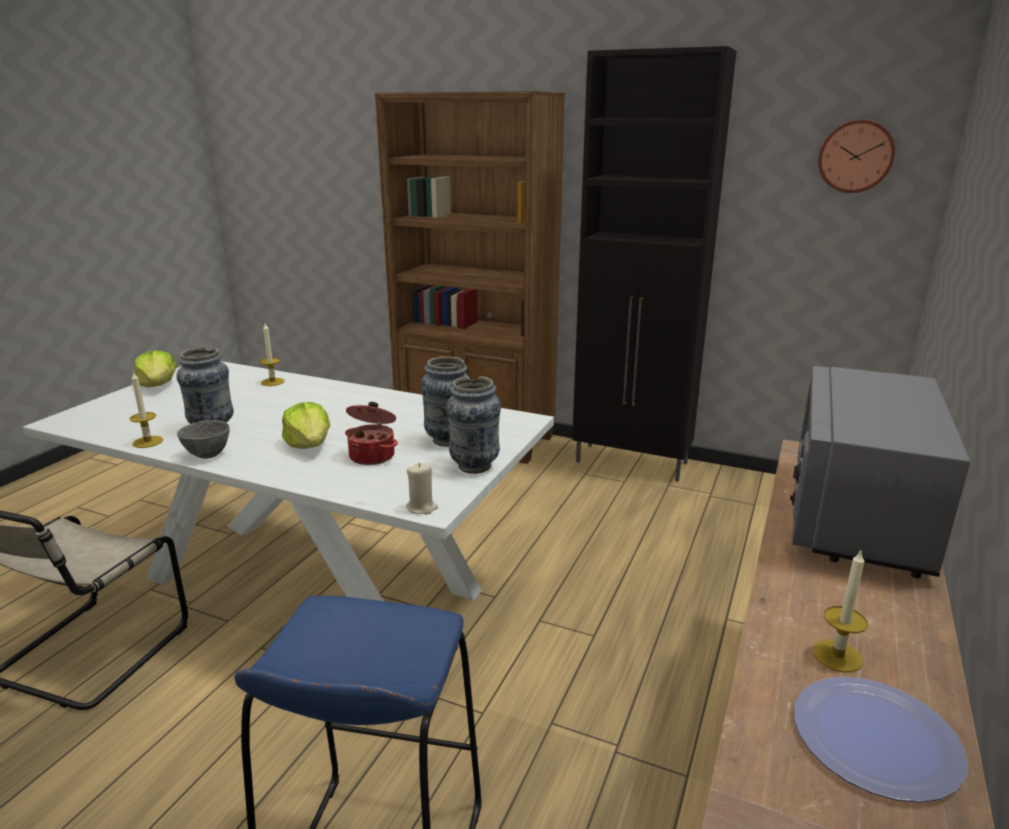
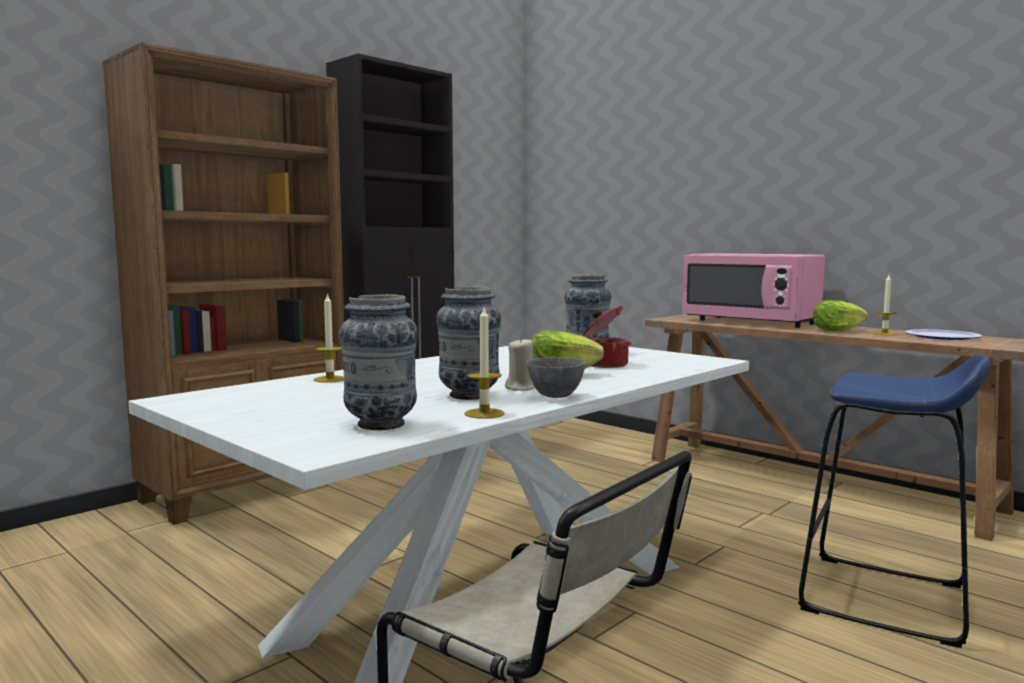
camera: 70 degrees left, 15 degrees down
(158, 385) = (234, 414): lettuce -> lettuce (836, 330)
(422, 508) = (715, 361): beige candle -> beige candle (521, 388)
(474, 466) = (645, 352): vase -> vase (380, 424)
(855, 156) = (486, 167): wall clock -> none
(857, 516) = (751, 322): grey microwave -> pink microwave

